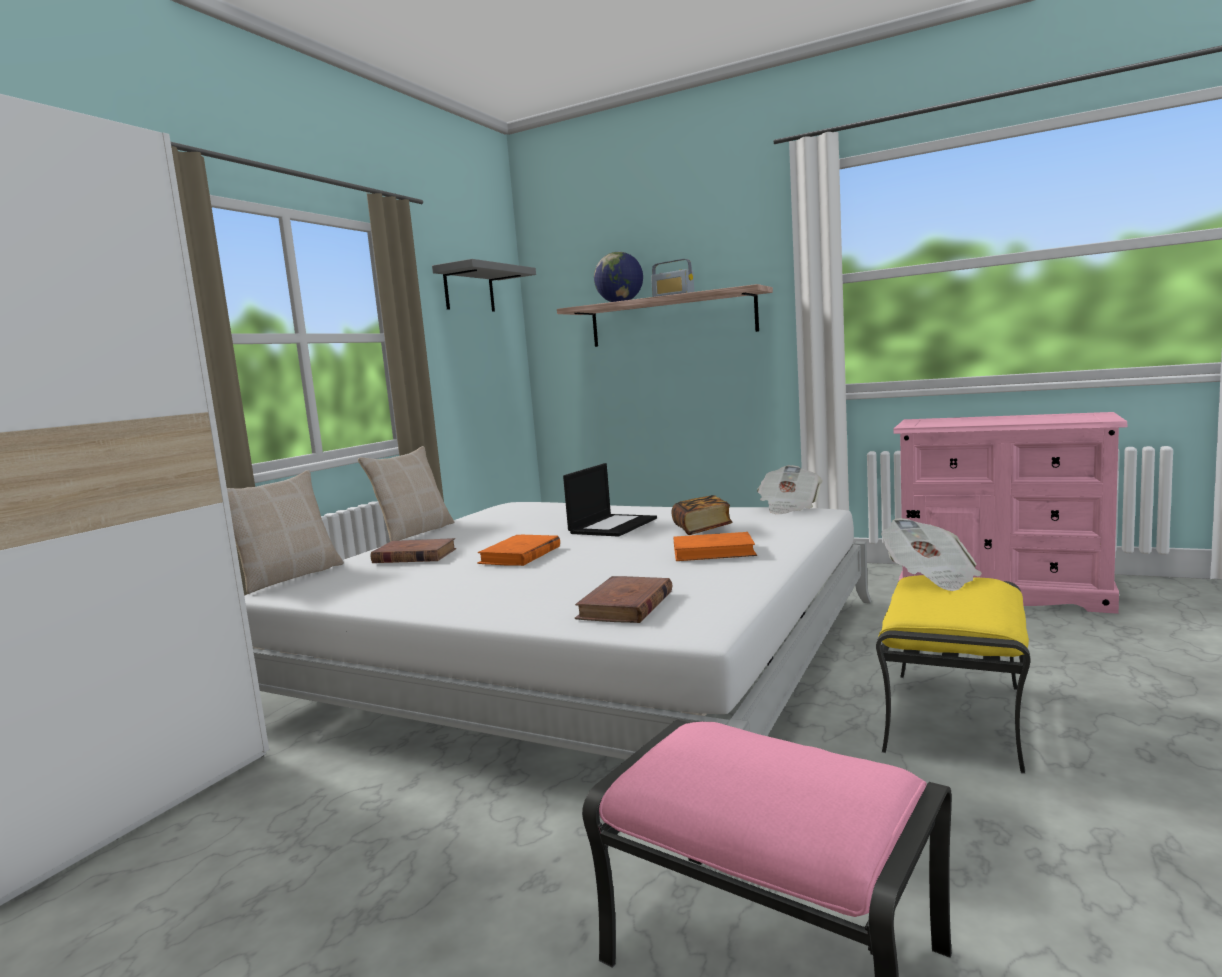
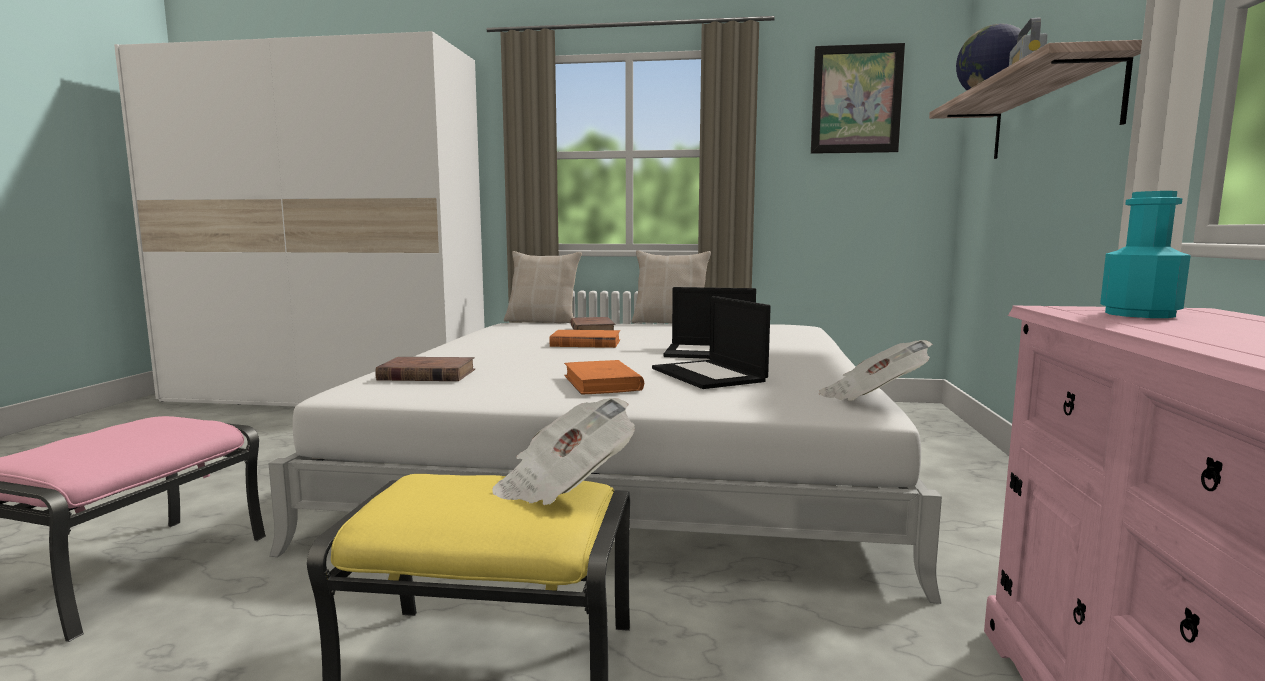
camera: 70 degrees right, 0 degrees up
(469, 290) = (856, 99): grey shelf -> picture
(702, 529) = (709, 375): book -> laptop
(936, 422) = (1139, 314): none -> turquoise bottle

